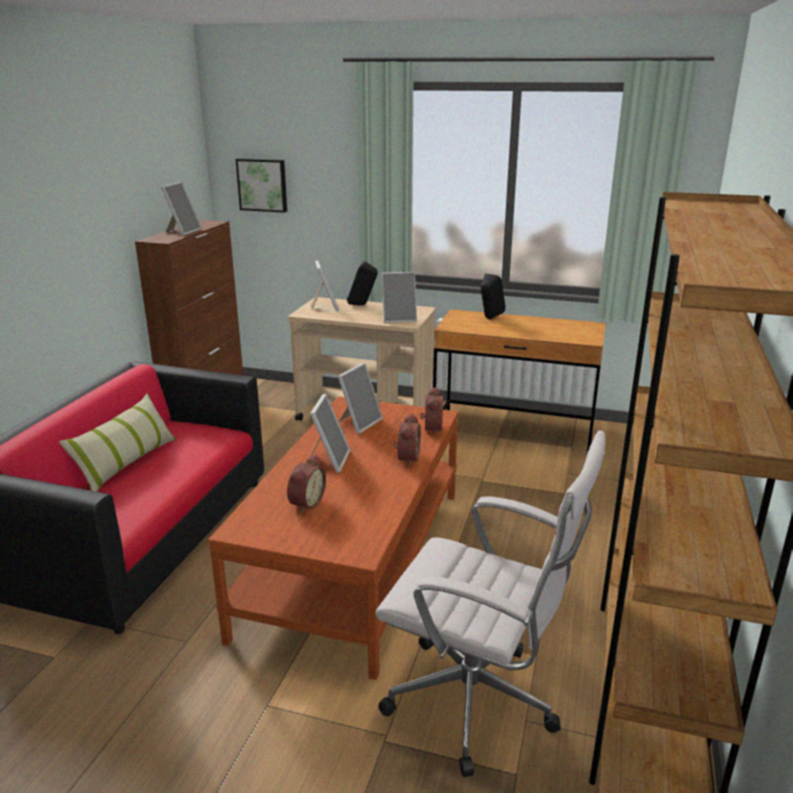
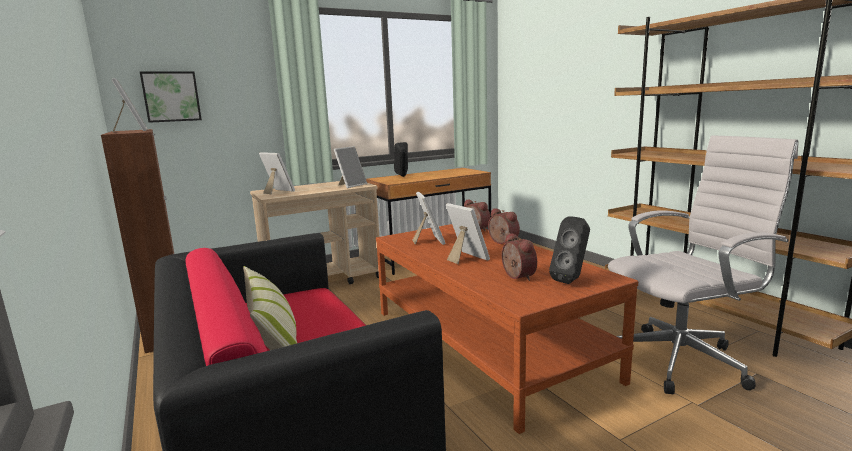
camera: 45 degrees left, 10 degrees down
(362, 305) = (302, 186): black speaker -> black speaker (571, 280)

